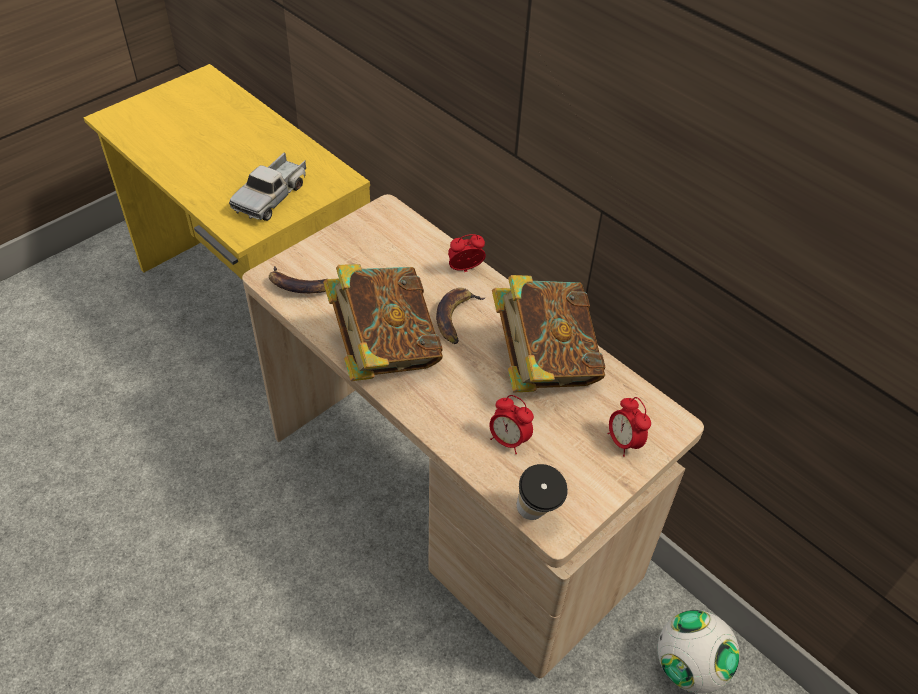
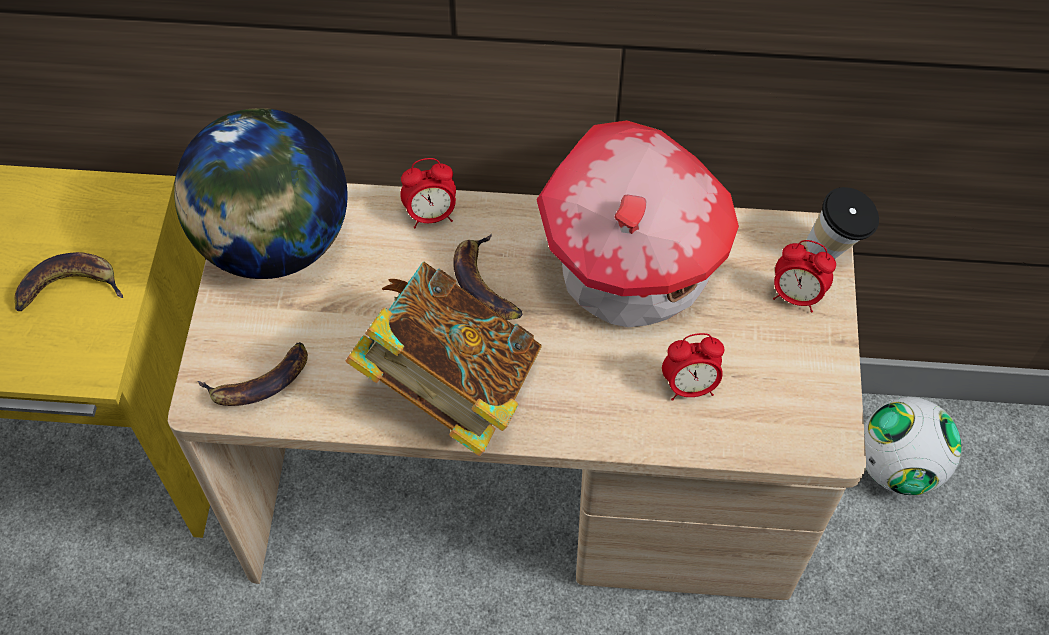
camera: 40 degrees left, 10 degrees up
(272, 196) = (69, 287): toy truck -> banana
(376, 233) = (274, 243): none -> globe
(465, 270) = (431, 215): alarm clock -> alarm clock turned 135 degrees counterclockwise
(536, 515) = (799, 445): cup -> cup (835, 250)
(543, 364) = (632, 268): book -> toy house

